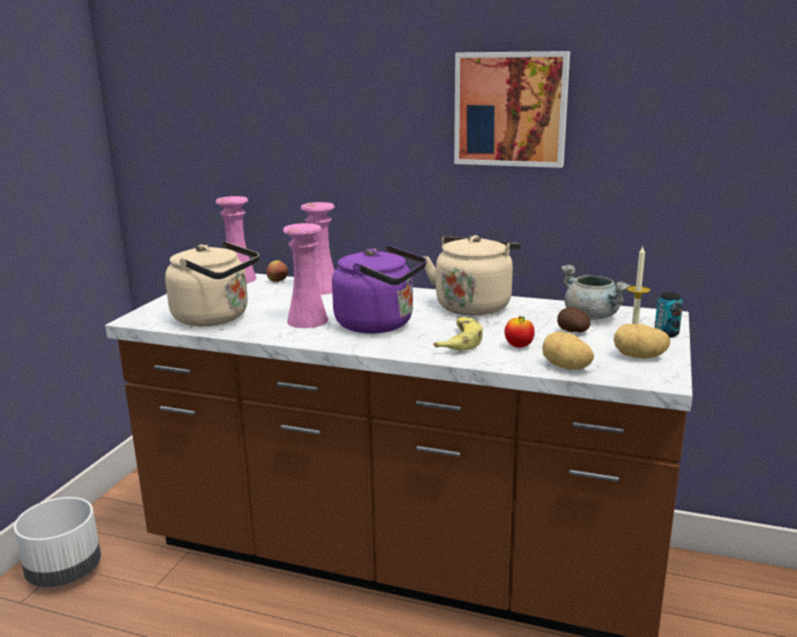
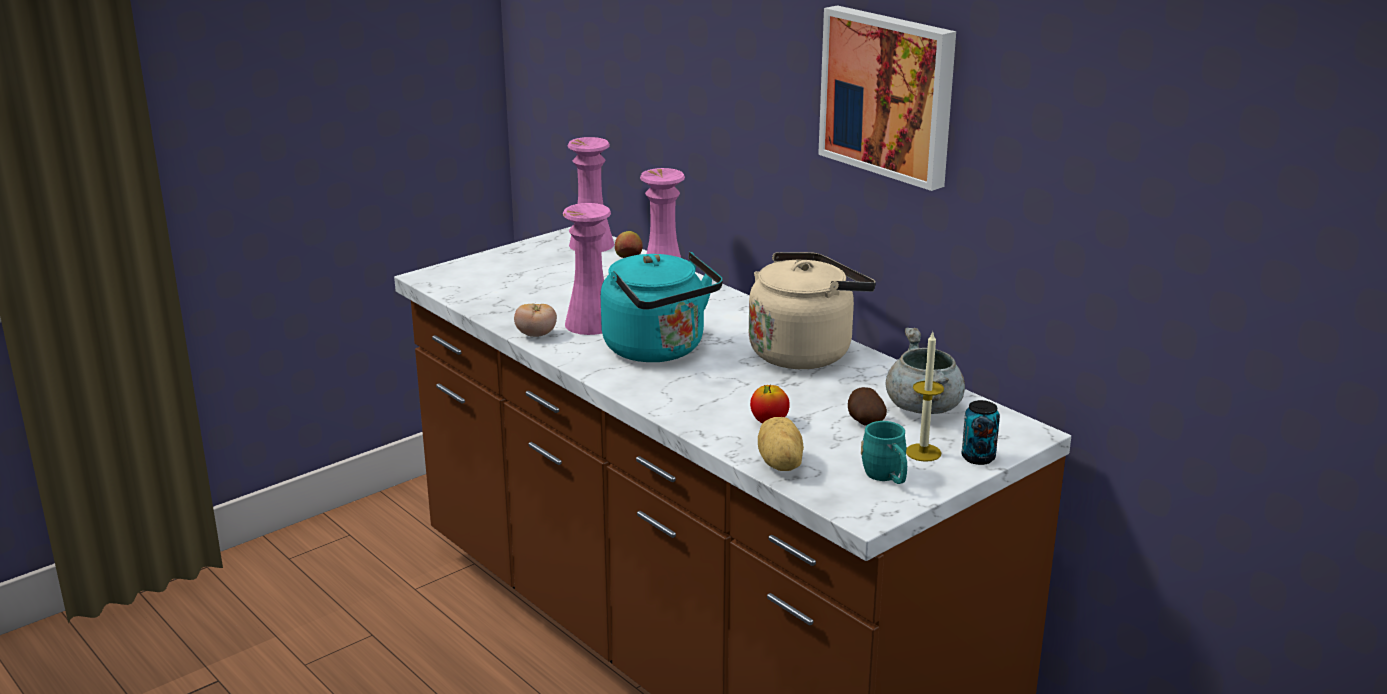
camera: 30 degrees right, 5 degrees up
(64, 572) = (345, 542): white planter -> none
(216, 318) = (504, 295): beige kettle -> none
(277, 335) = (536, 335): none -> tomato
(379, 324) = (659, 350): purple kettle -> turquoise kettle
(459, 341) = (713, 397): banana -> none
(639, 357) = (887, 477): potato -> turquoise mug

